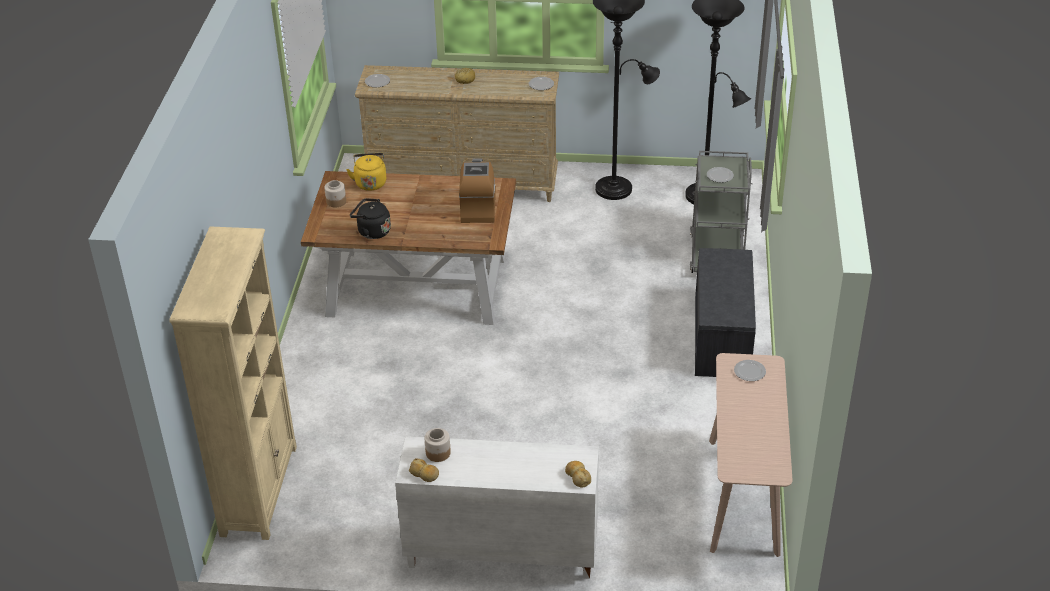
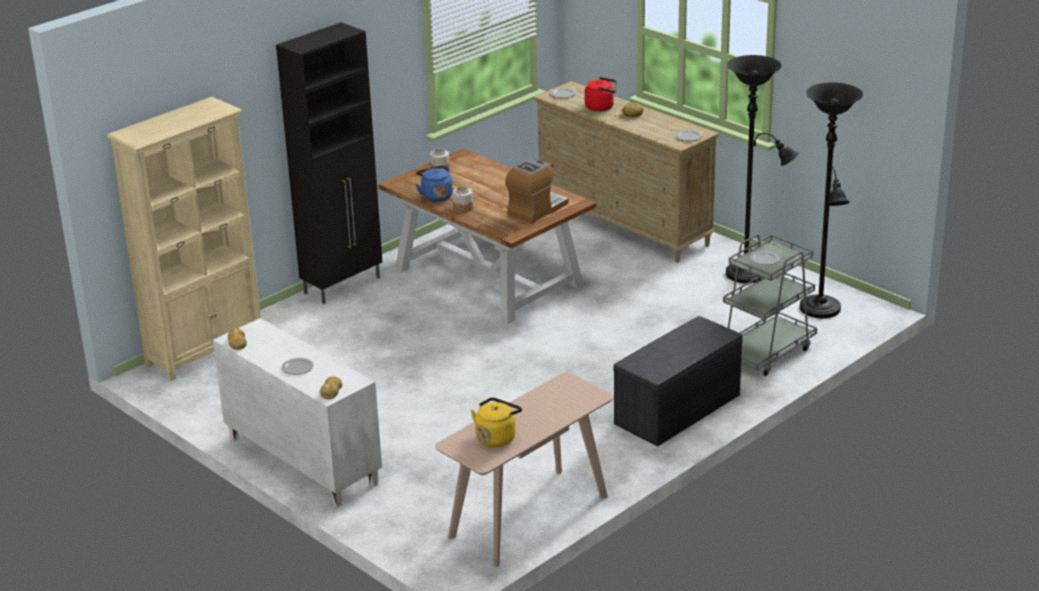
camera: 40 degrees right, 10 degrees down
(299, 355) = (343, 285): none -> black cabinet
(370, 182) = (482, 166): yellow kettle -> yellow kettle (497, 437)
(372, 231) = (435, 196): black kettle -> blue kettle
(429, 82) = (601, 107): none -> red kettle
(437, 453) = (264, 336): jar -> jar (463, 208)
(750, 371) = (571, 393): plate -> plate (298, 368)

